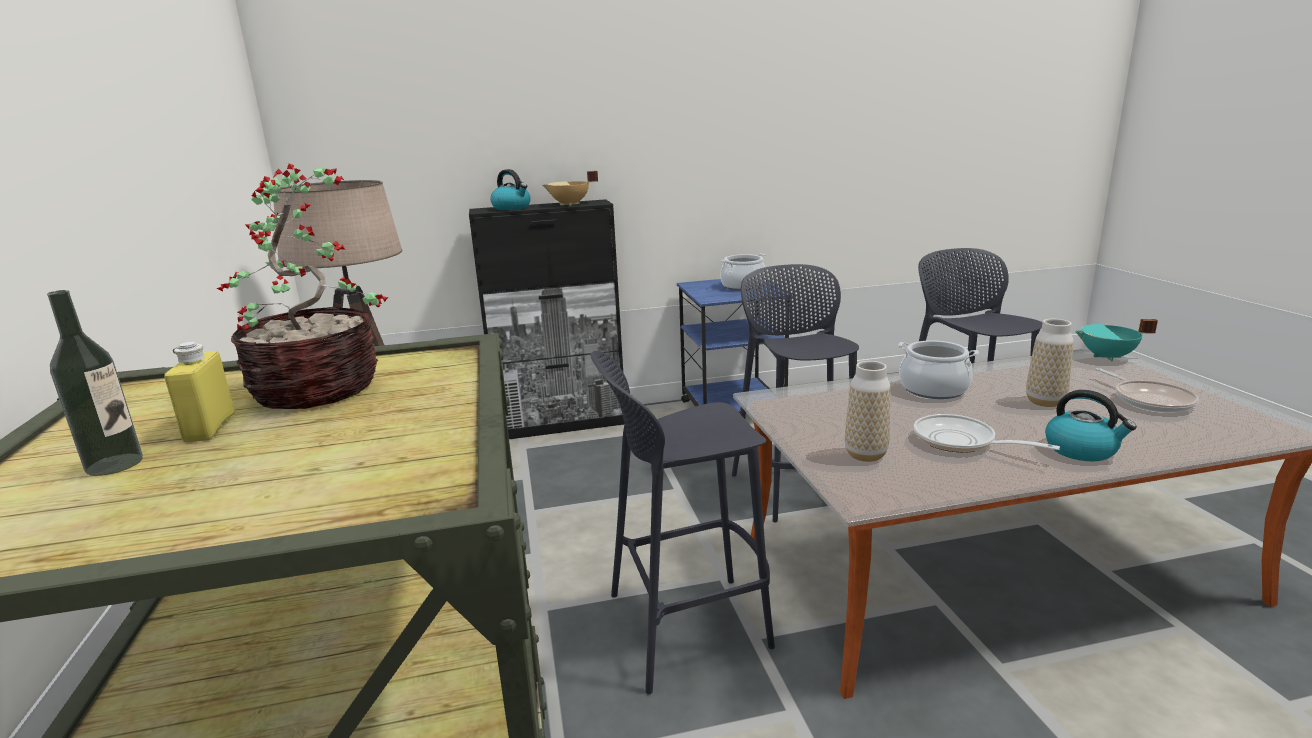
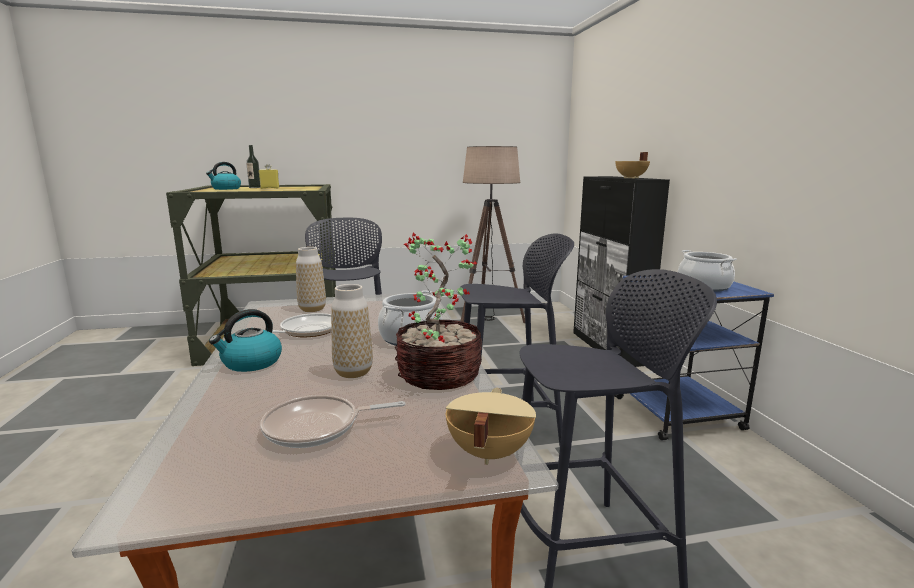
camera: 90 degrees right, 5 degrees down
(320, 389) = (289, 189): potted plant -> potted plant (438, 376)
(512, 208) = (611, 176): kettle -> kettle (226, 189)
(1107, 357) = (487, 453): turquoise cooking pot -> beige cooking pot

